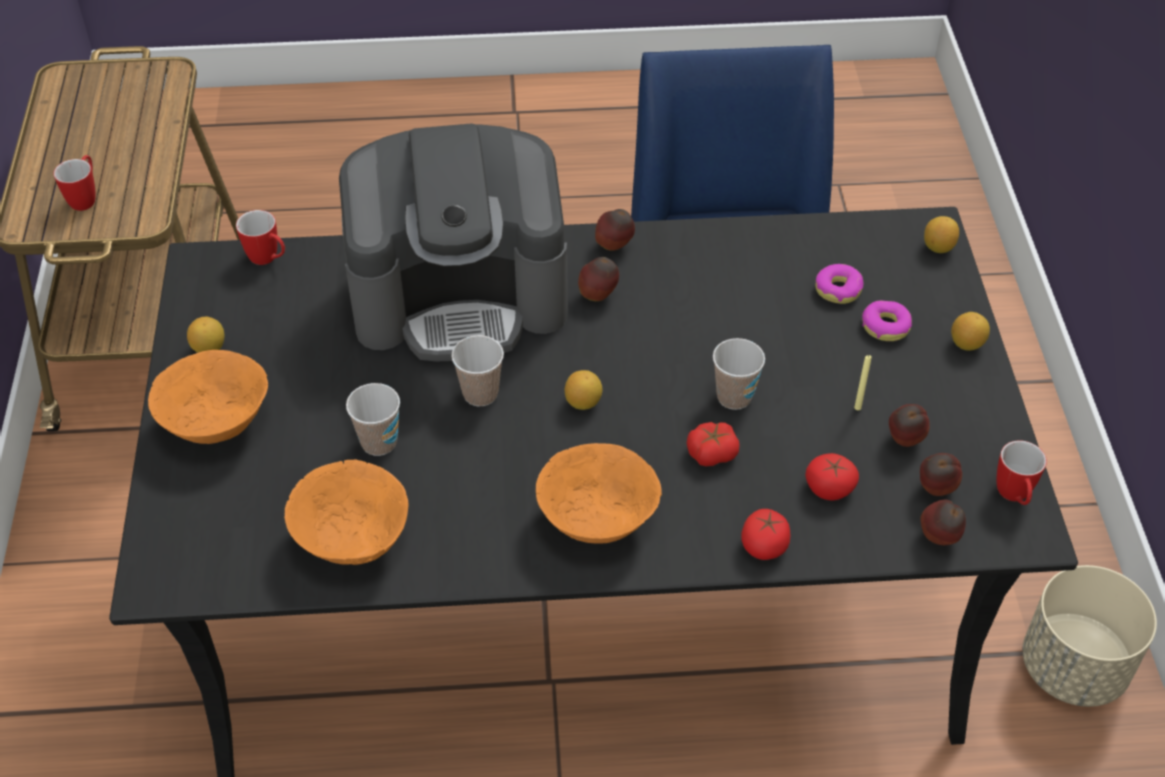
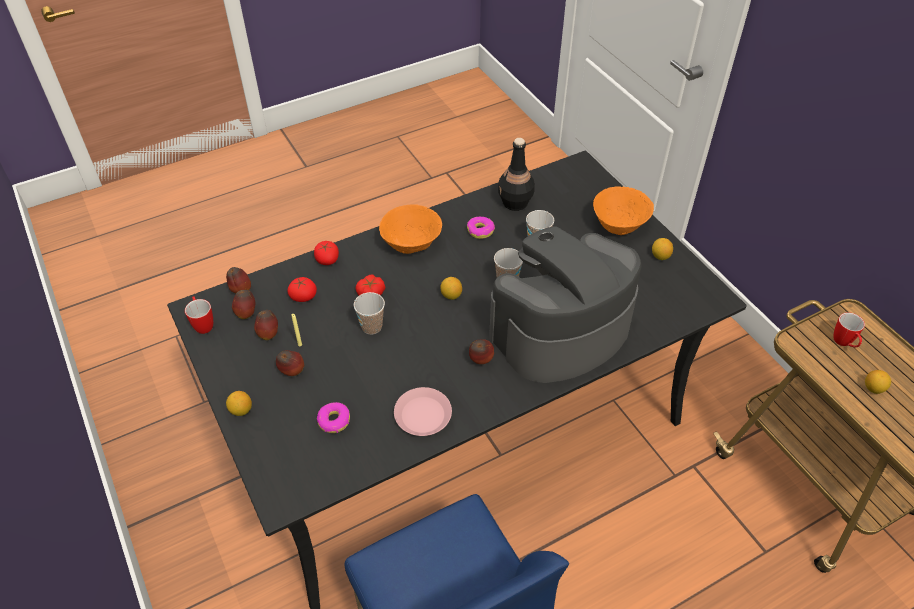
camera: 155 degrees right, 0 degrees up
(268, 260) = (683, 313): mug -> none
(352, 539) = (515, 202): orange bowl -> black bottle
(614, 246) = (492, 399): apple -> apple (292, 372)
(715, 258) = (423, 415): none -> pink plate
(885, 326) = (296, 404): donut -> donut (480, 231)
(938, 247) = (272, 484): lemon -> lemon (873, 388)
(1073, 668) = (173, 494): beige planter -> none

